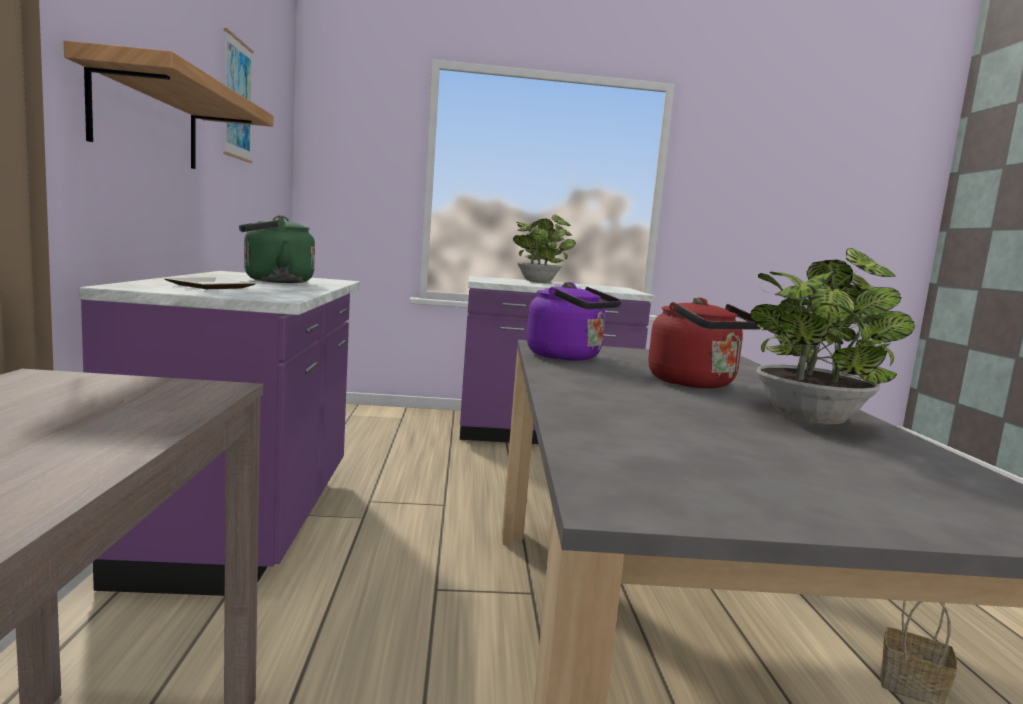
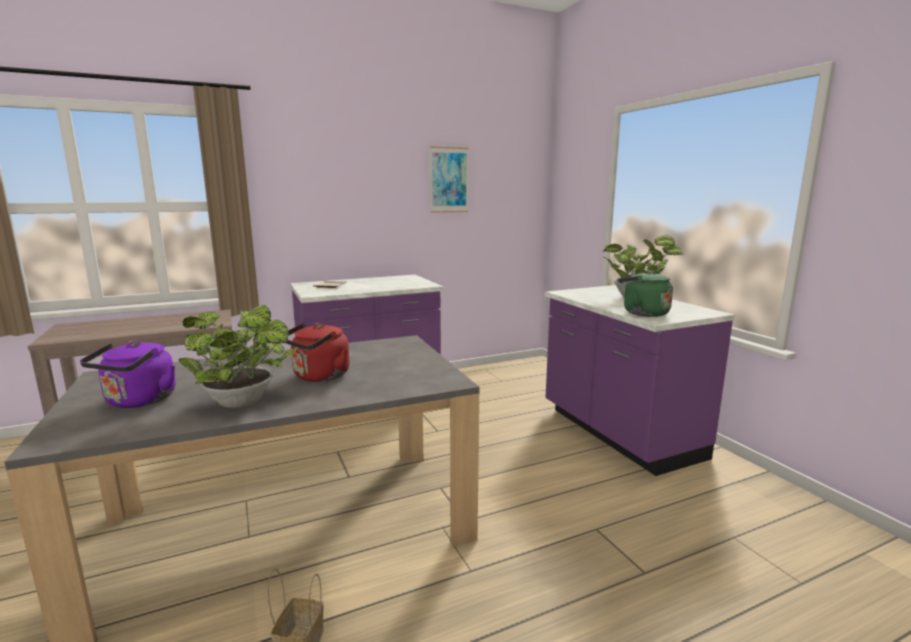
camera: 70 degrees right, 5 degrees up
(147, 119) = (350, 210): shelf -> none
(274, 281) = (384, 284): green kettle -> green kettle (642, 313)
(568, 357) = (367, 348): purple kettle -> purple kettle (138, 401)

